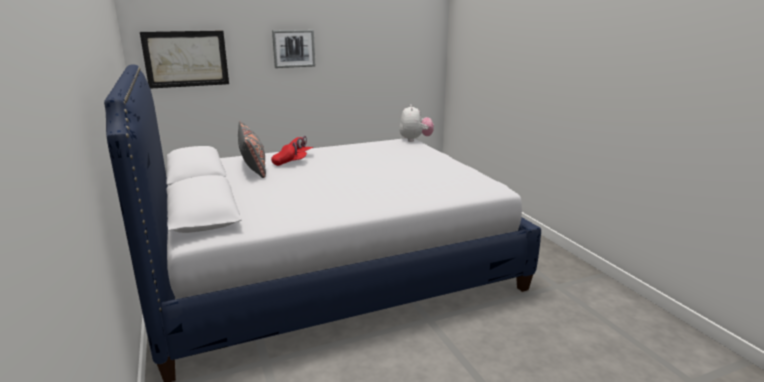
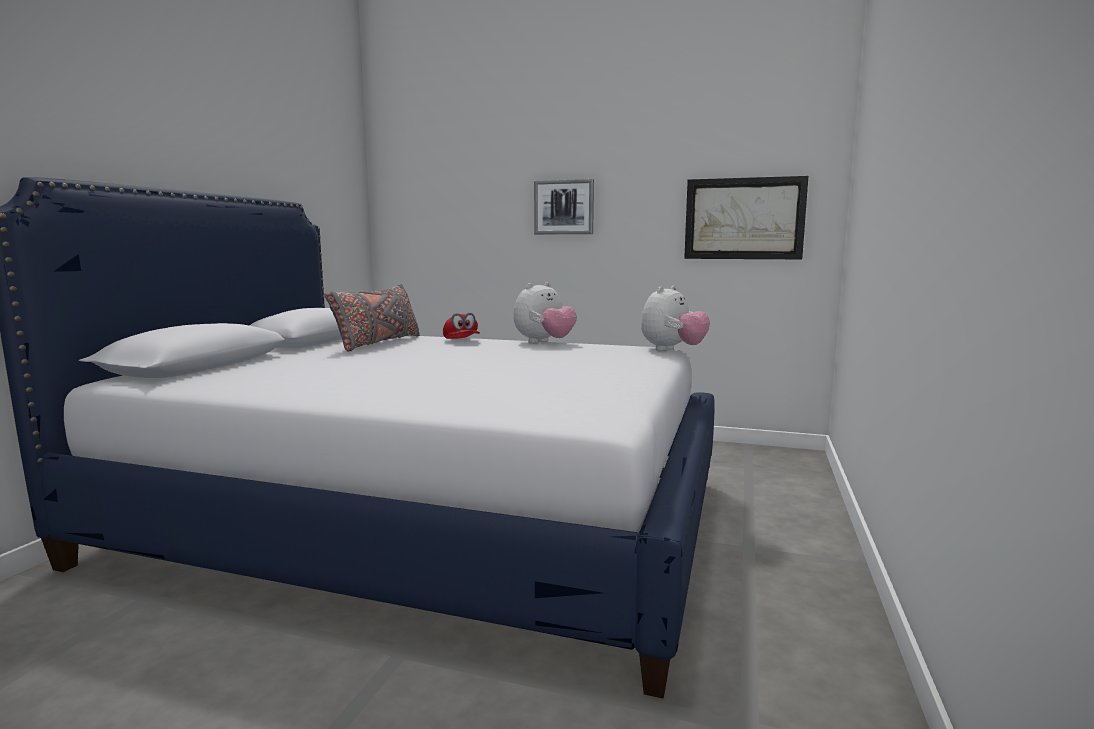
camera: 40 degrees right, 10 degrees down
(186, 59) = (430, 218): picture -> picture (744, 219)
(289, 163) = (424, 346): red cap -> none
(345, 146) = (544, 342): none -> plush toy

